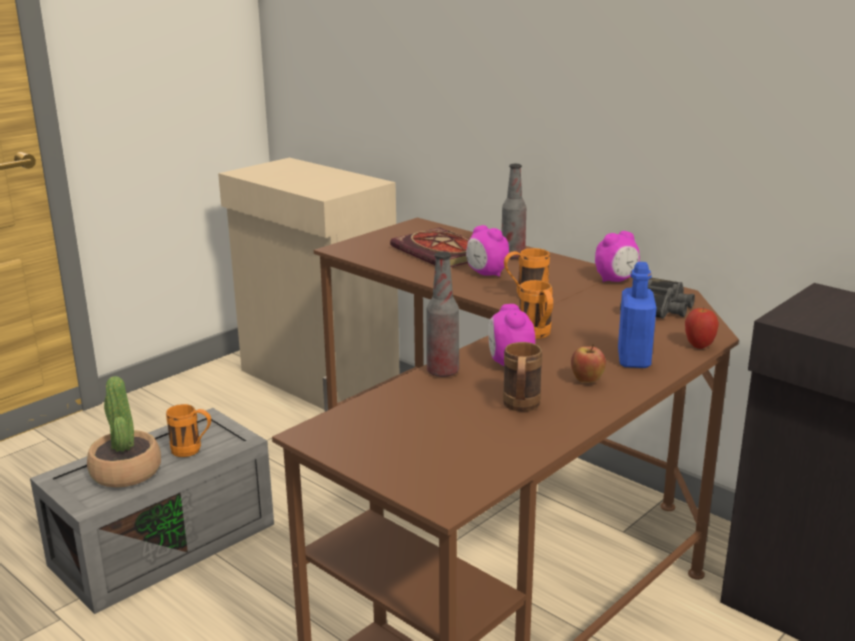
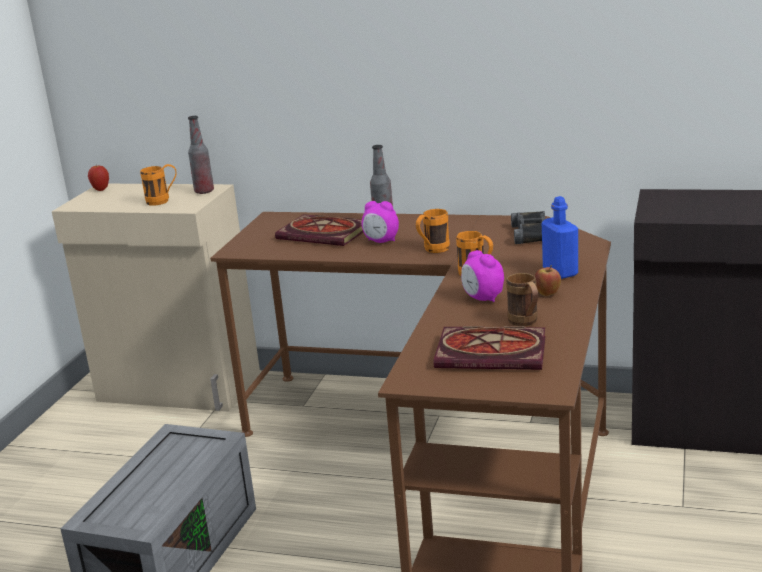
camera: 25 degrees left, 0 degrees up
(126, 472) = (147, 494): potted plant -> none
(192, 451) = (188, 460): orange mug -> orange mug (163, 201)
(442, 372) = (442, 316): bottle -> bottle (204, 191)
(443, 431) = (494, 352): none -> book
(616, 280) = (482, 222): alarm clock -> none
(699, 346) = (591, 252): apple -> apple (101, 189)

